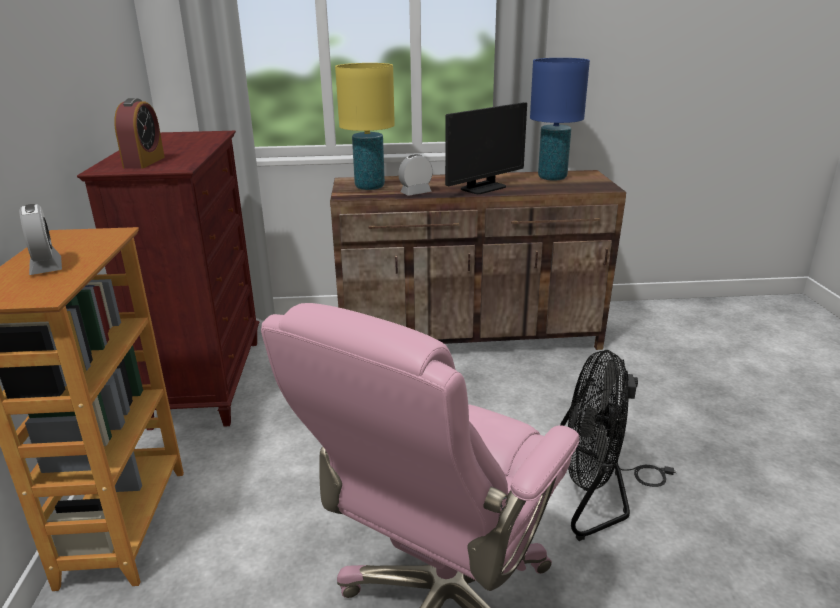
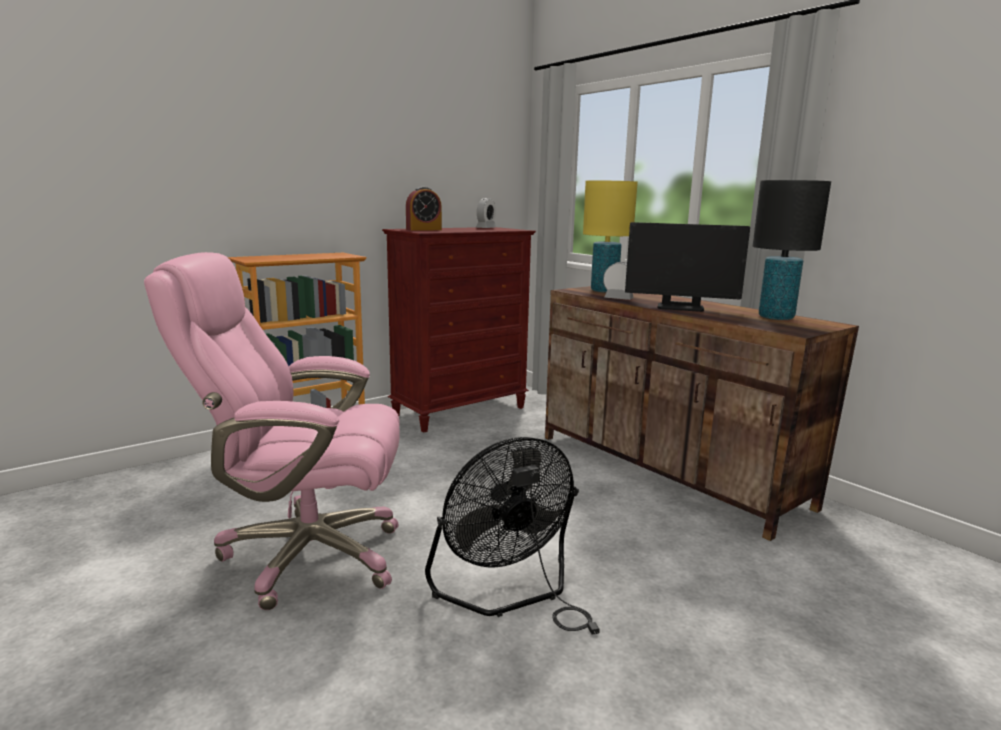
camera: 55 degrees right, 10 degrees down
(46, 267) = (290, 257): alarm clock -> alarm clock (486, 228)
(552, 177) = (775, 317): blue table lamp -> black table lamp

